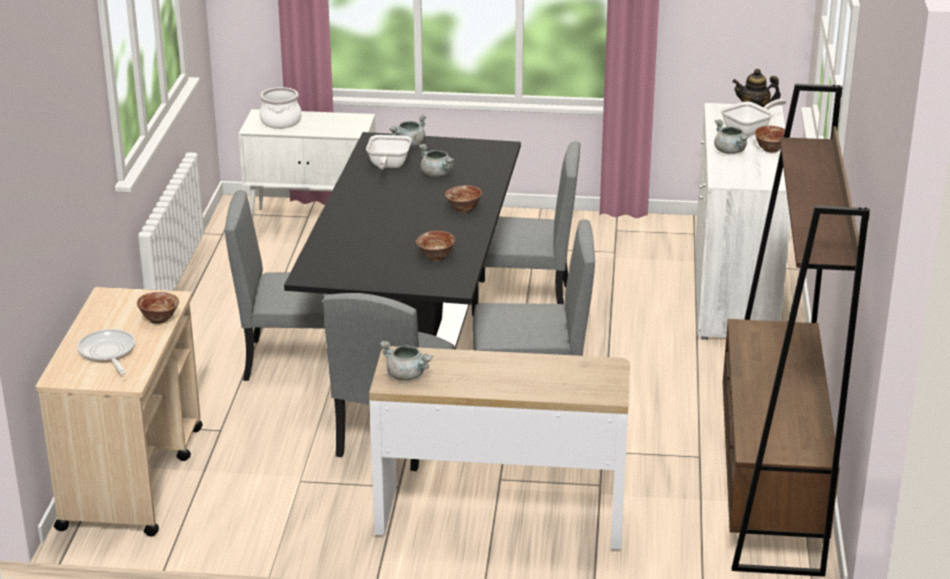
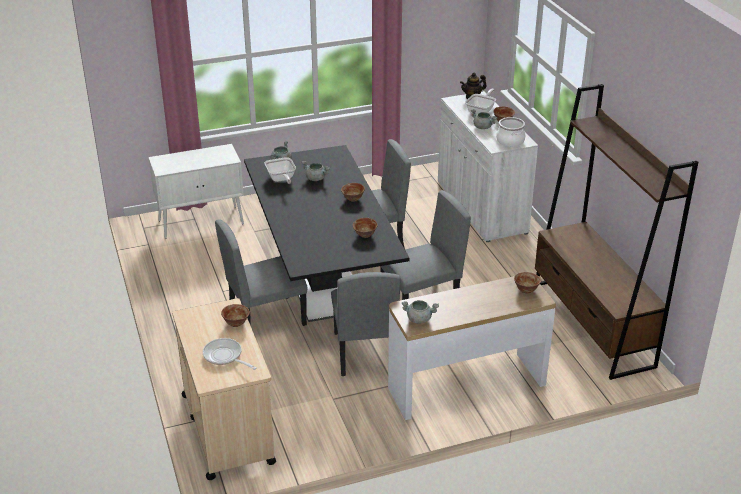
camera: 25 degrees left, 5 degrees up
(280, 122) = (176, 162): cooking pot -> cooking pot (510, 141)
(600, 378) = (526, 290): none -> bowl

